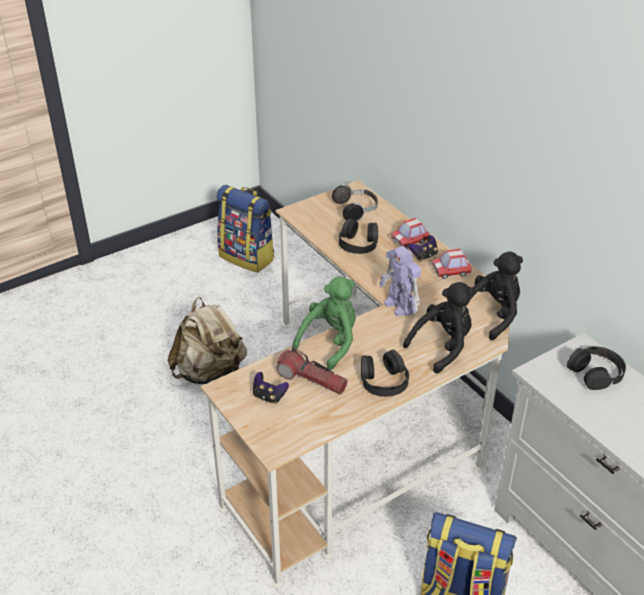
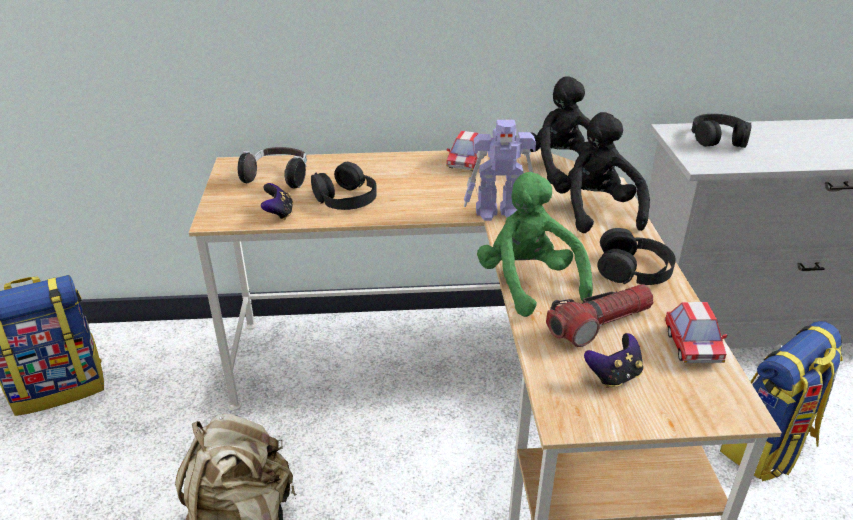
camera: 60 degrees left, 5 degrees down
(410, 241) = (382, 166): toy car -> toy car (691, 346)
(424, 256) = (420, 168): game controller -> game controller (279, 214)

